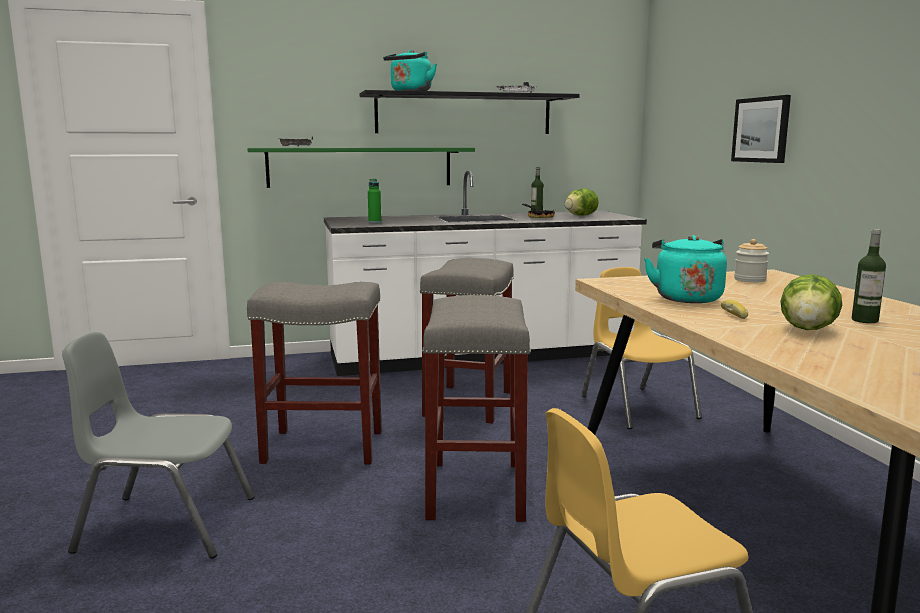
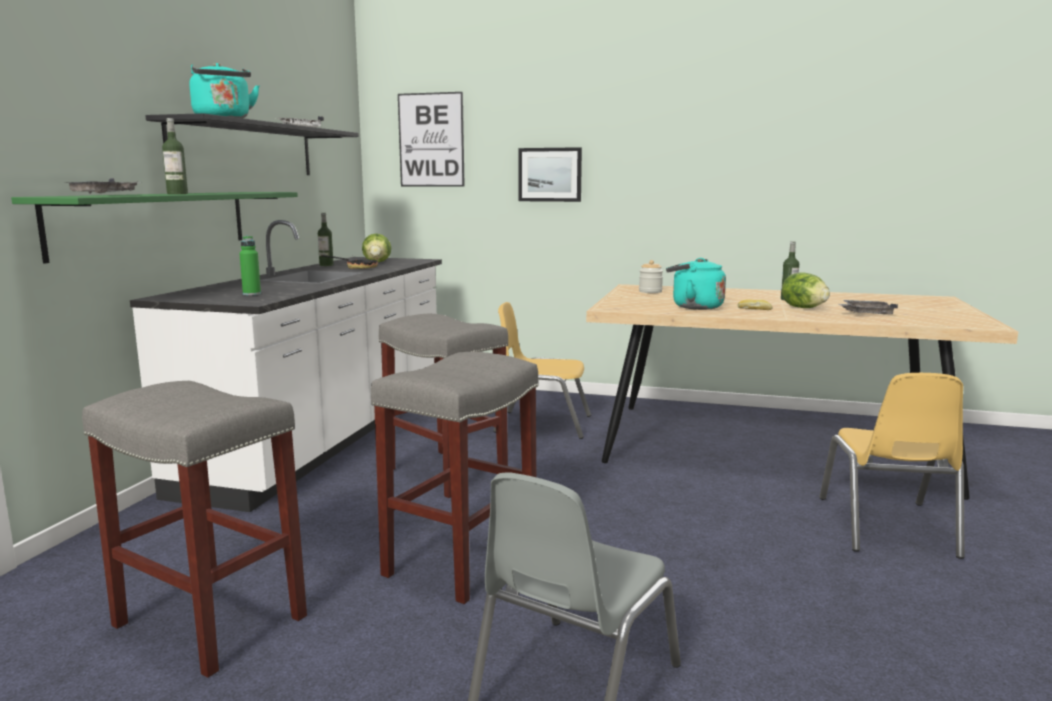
camera: 60 degrees left, 0 degrees up
(348, 147) = (177, 194): none -> bottle
(475, 489) = (634, 515): grey stool -> grey stool (207, 621)
(682, 95) = (431, 140): none -> picture
(844, 355) = (865, 314): none -> grey tray

